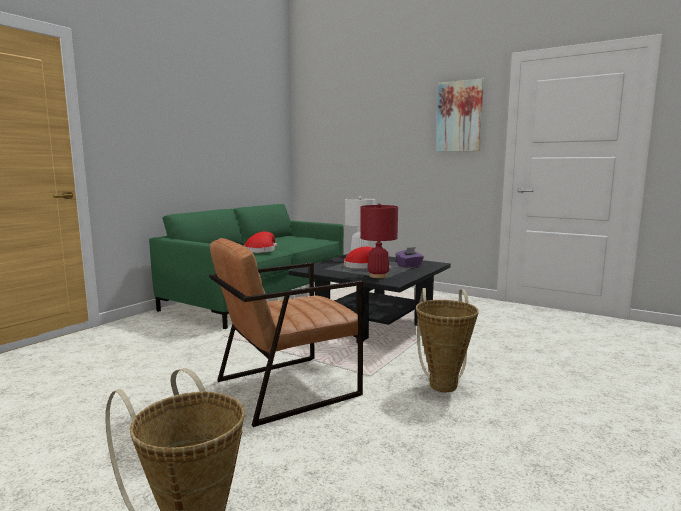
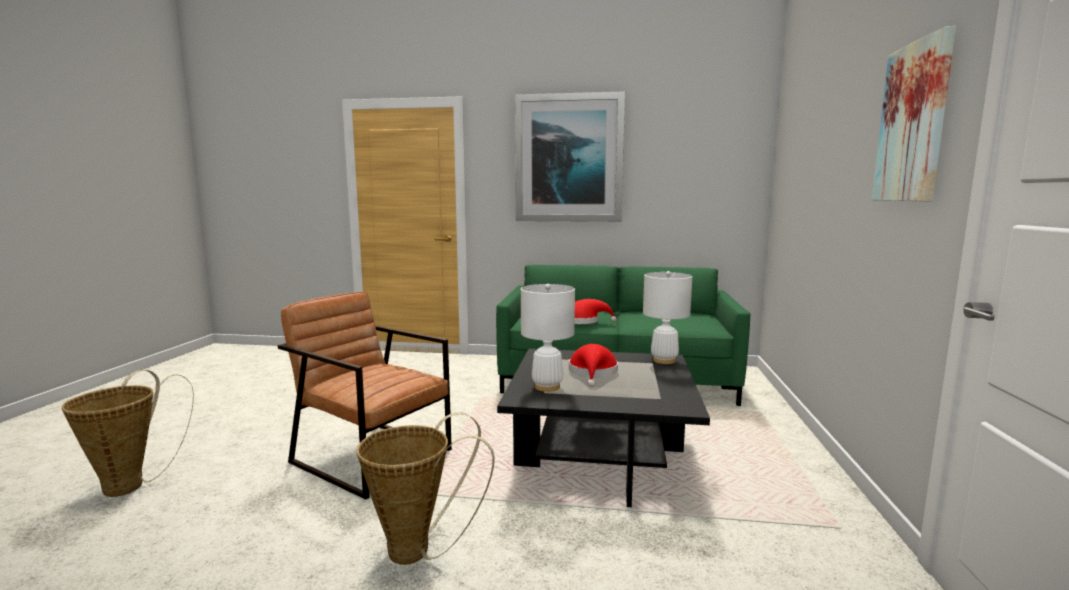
camera: 65 degrees right, 0 degrees up
(178, 114) = (569, 159): none -> picture
(378, 276) = (547, 387): red table lamp -> white table lamp
(409, 266) = (637, 394): purple tissue box -> none

